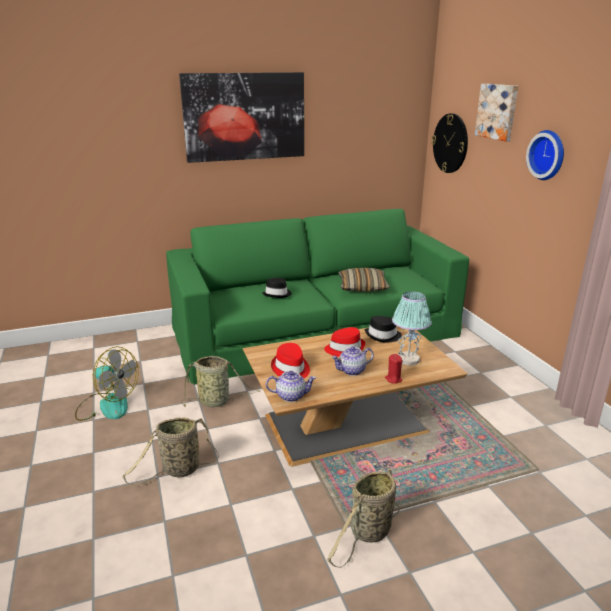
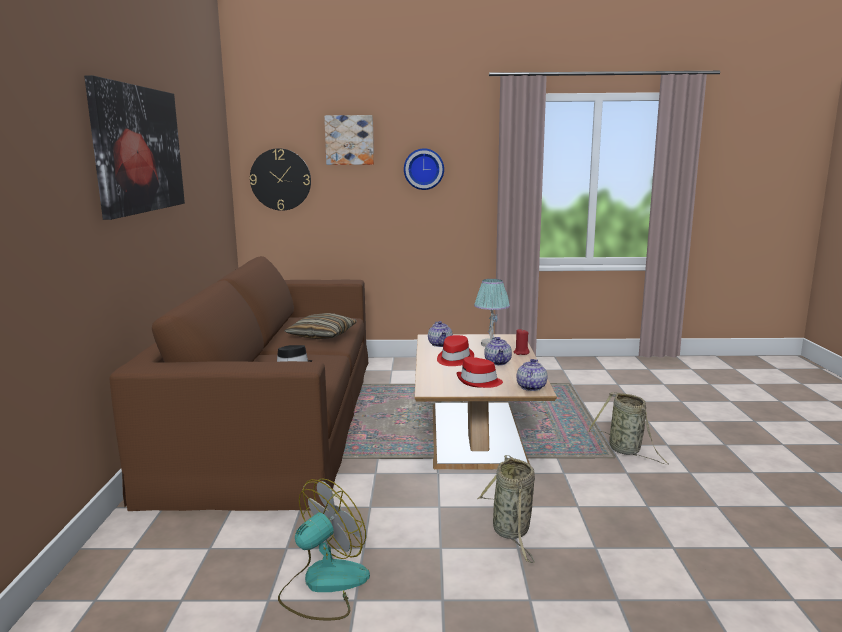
camera: 70 degrees left, 10 degrees down
(216, 401) = (384, 495): basket -> none
(314, 331) = (276, 417): green sofa -> brown sofa
(383, 336) = (440, 344): black hat -> teapot

